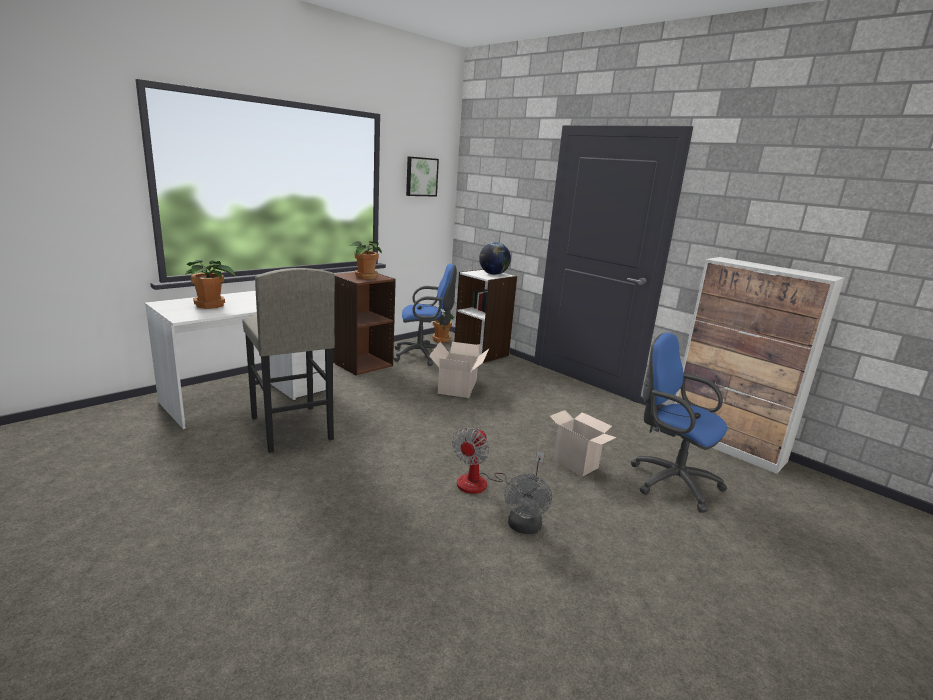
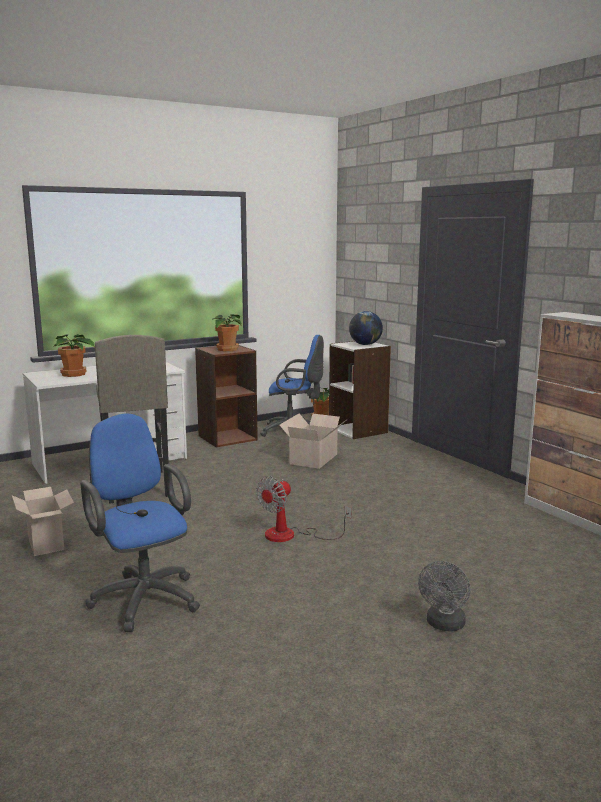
camera: 15 degrees right, 5 degrees down
(421, 176) = (293, 249): picture -> none
(524, 528) = (309, 569): grey fan -> grey fan (444, 625)
(577, 464) = (397, 526): cardboard box -> cardboard box (47, 545)
(669, 481) = (489, 545): blue office chair -> blue office chair (143, 597)

